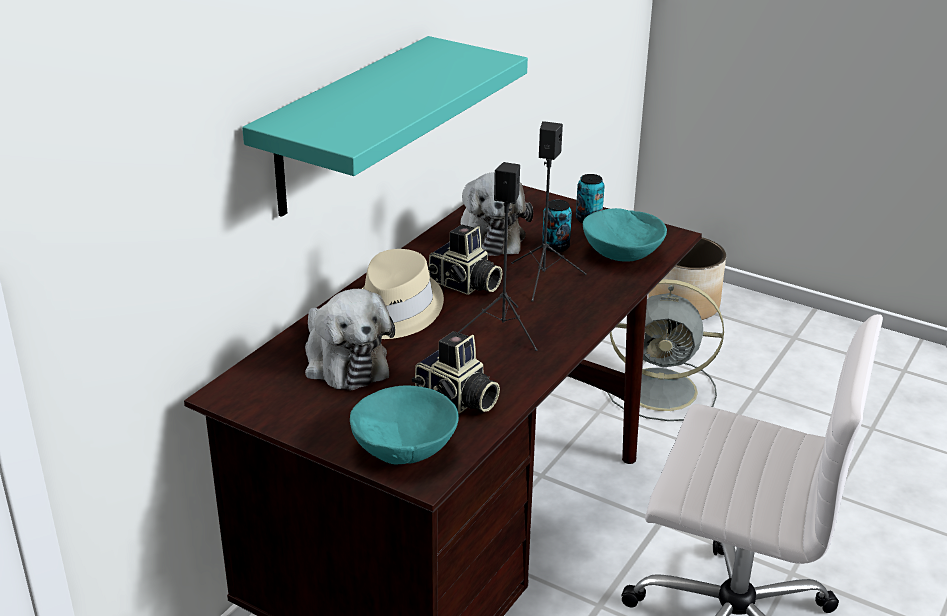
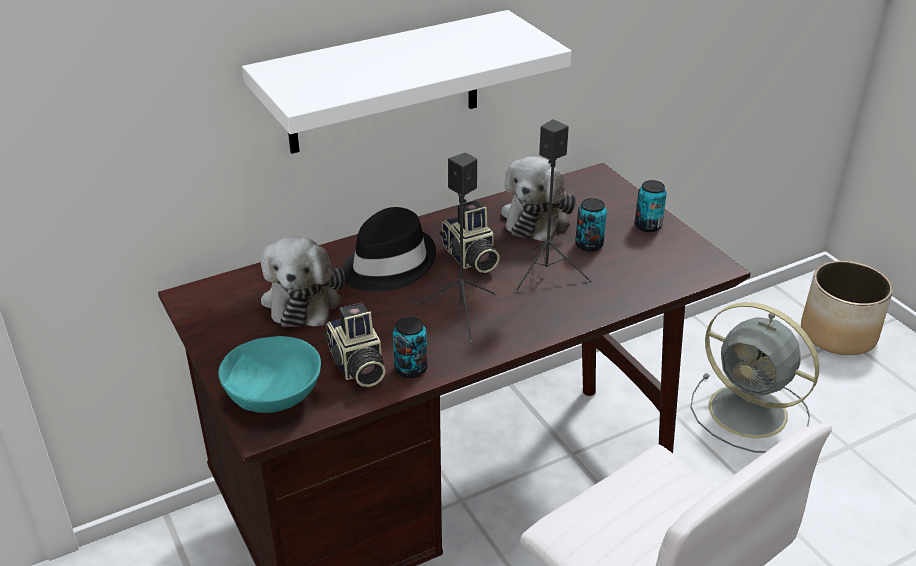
camera: 30 degrees right, 5 degrees up
(345, 127) = (384, 83): turquoise shelf -> white shelf
(394, 311) = (387, 264): beige hat -> black hat
(506, 386) = (411, 369): none -> can
(620, 253) = (645, 270): turquoise bowl -> none

